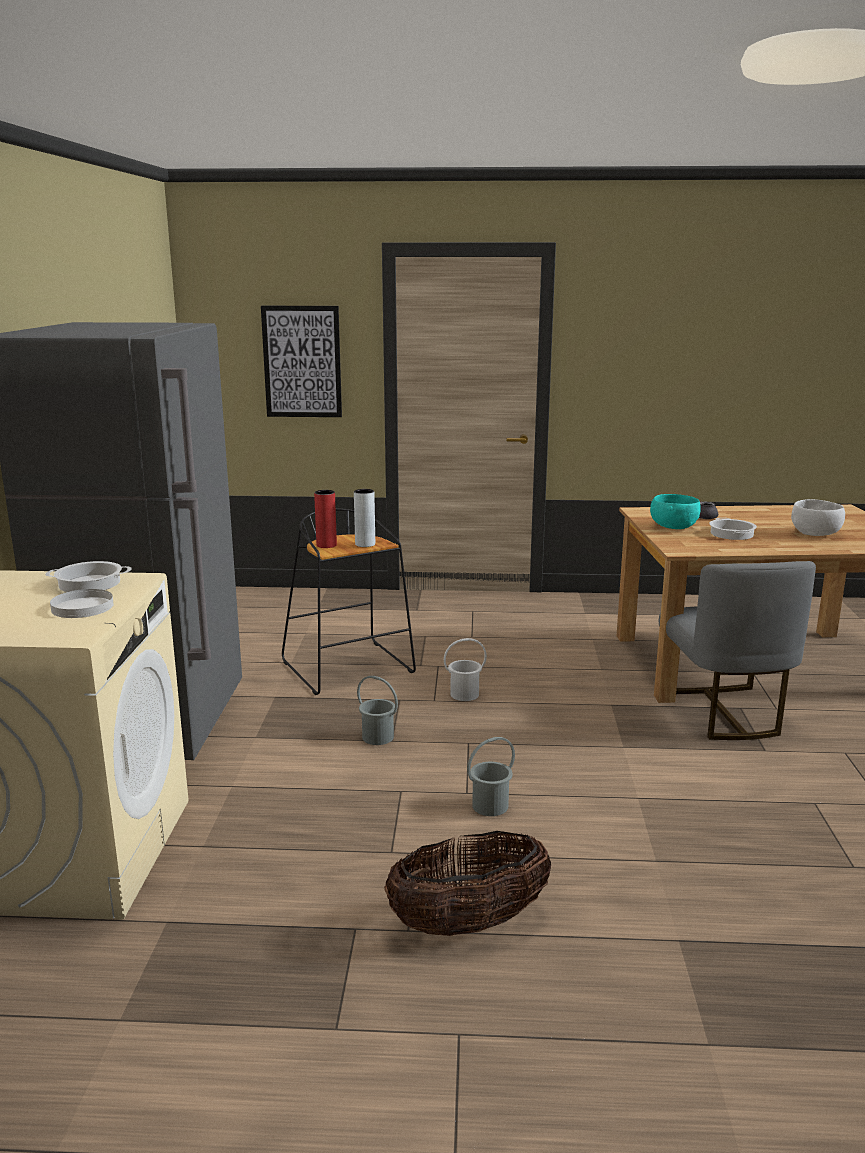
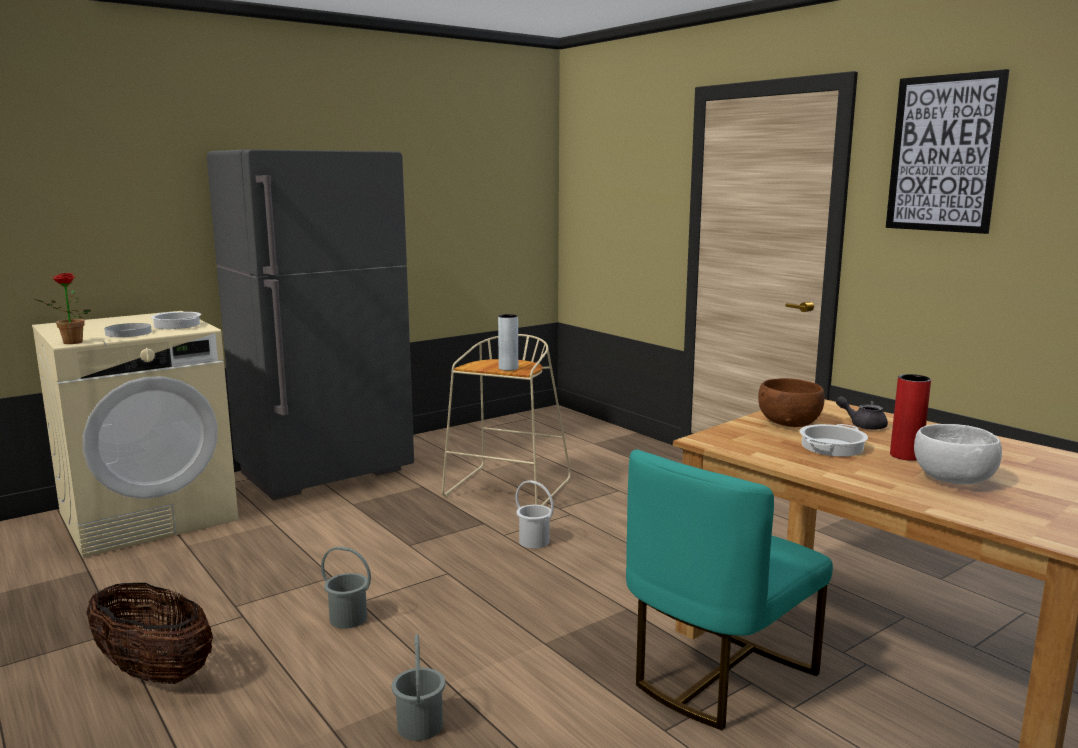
camera: 50 degrees right, 5 degrees down
(77, 638) = (69, 343): none -> potted plant
(302, 362) = (631, 207): picture -> picture (944, 154)
(326, 545) = (485, 362): red vase -> red vase (905, 456)
(350, 668) = (508, 489): black stool -> beige stool
(377, 737) = (407, 539): grey bucket -> grey bucket (419, 726)
(673, 527) = (788, 423): turquoise bowl -> brown bowl
(722, 712) = (717, 675): grey chair -> turquoise chair

